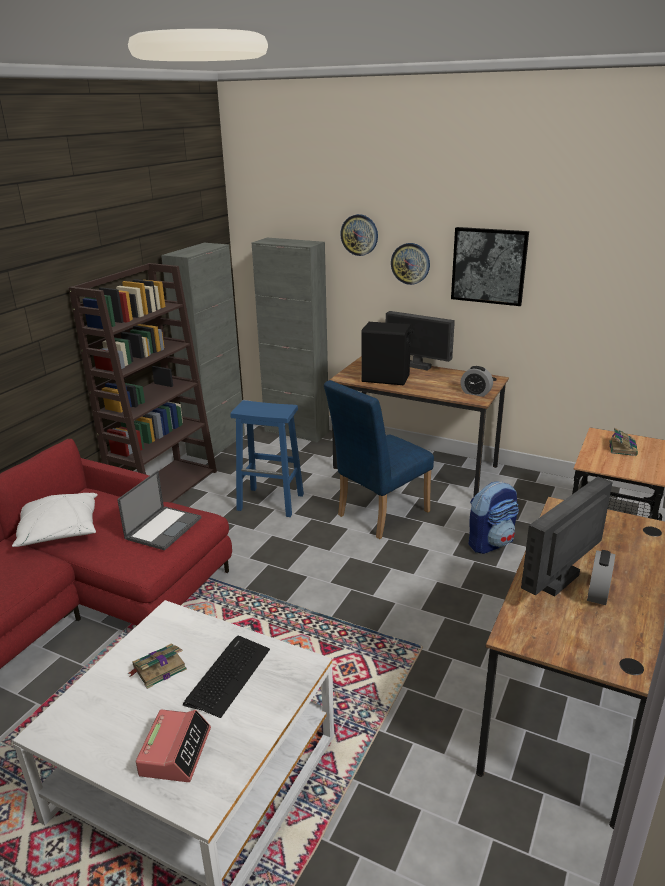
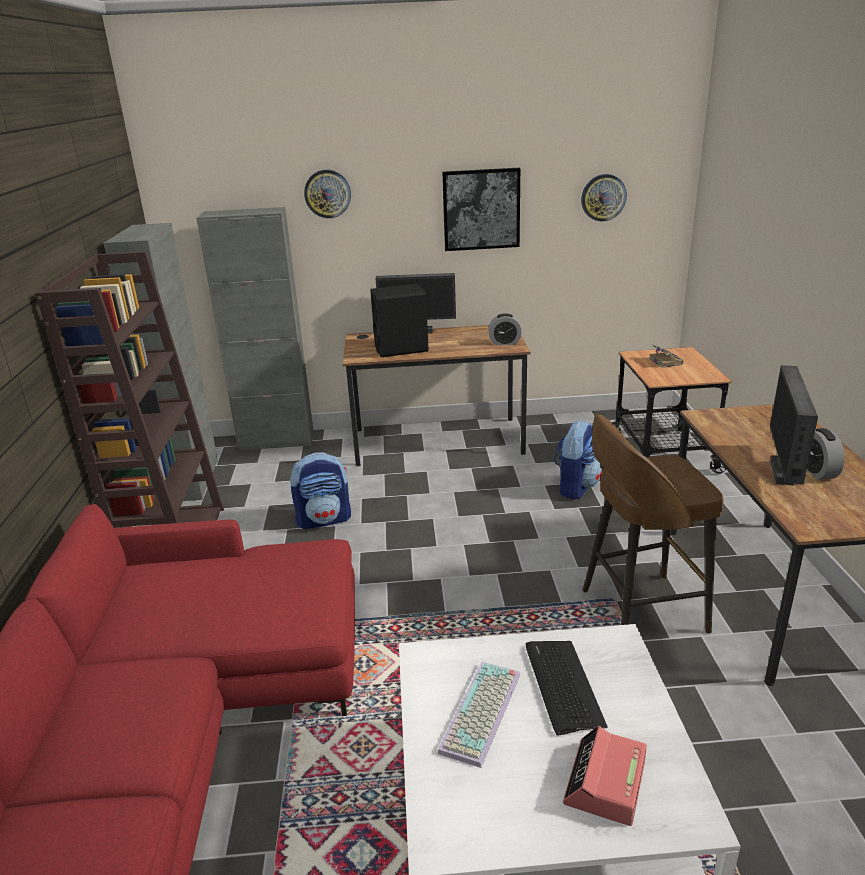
camera: 30 degrees left, 0 degrees up
(60, 531) = (157, 625): white pillow -> none
(158, 669) = (482, 714): book -> keyboard
(164, 527) = (295, 572): laptop -> none
(175, 751) = (605, 783): alarm clock -> alarm clock turned 135 degrees counterclockwise
(271, 502) = (324, 519): blue stool -> backpack
(378, 515) = (449, 496): blue chair -> none
(410, 263) = (393, 219): wall clock -> wall clock (603, 197)
(432, 665) = (639, 611): none -> brown stool

